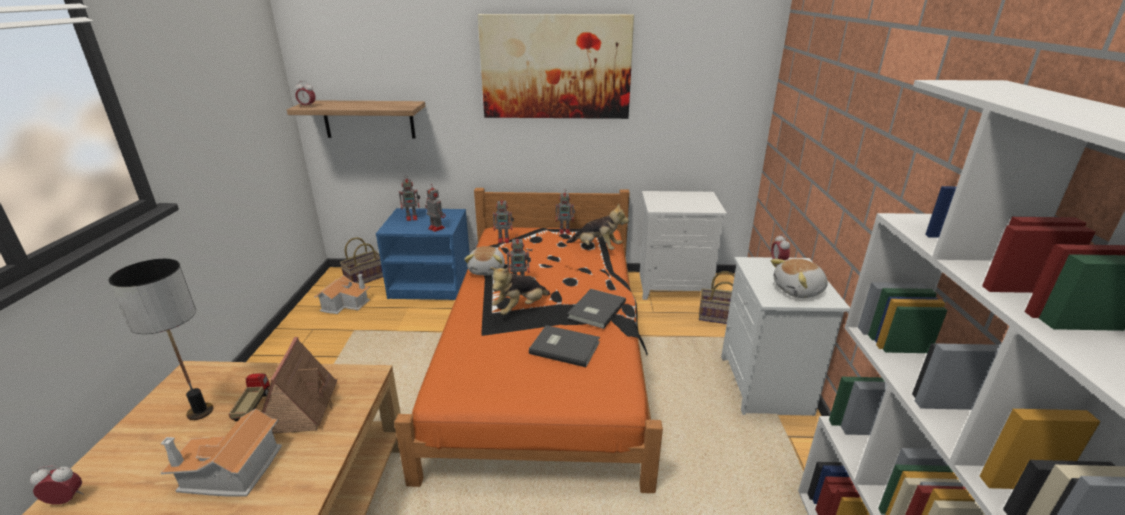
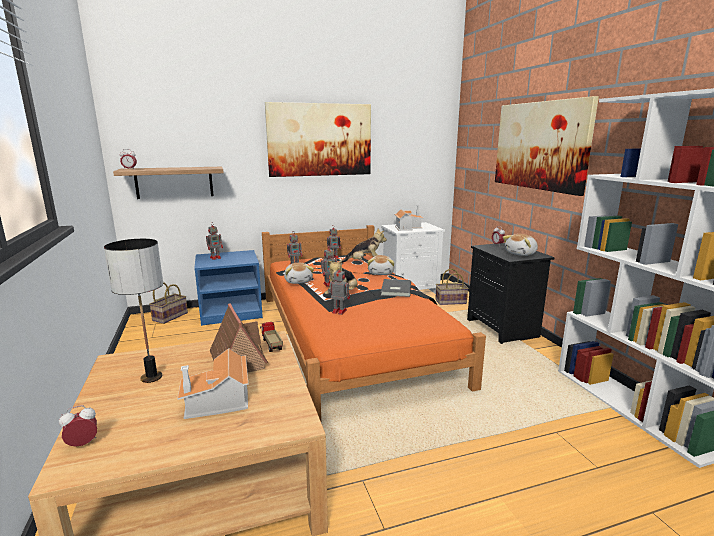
camera: 20 degrees left, 10 degrees down
(253, 406) = (195, 367): toy truck -> toy truck (271, 345)
(346, 303) = (165, 333): toy house -> toy house (407, 227)
(436, 228) = (242, 261): toy robot -> toy robot (338, 311)
(564, 346) = (392, 308): grey book -> none
(603, 272) = (381, 273): none -> plush toy
(767, 386) = (504, 329): white nightstand -> black nightstand
(867, 117) = (540, 145): none -> picture

